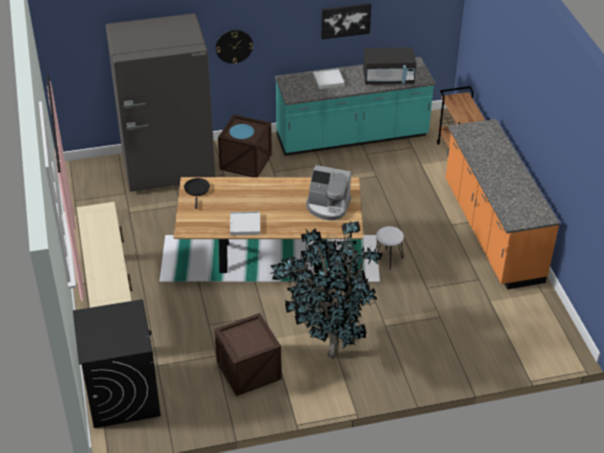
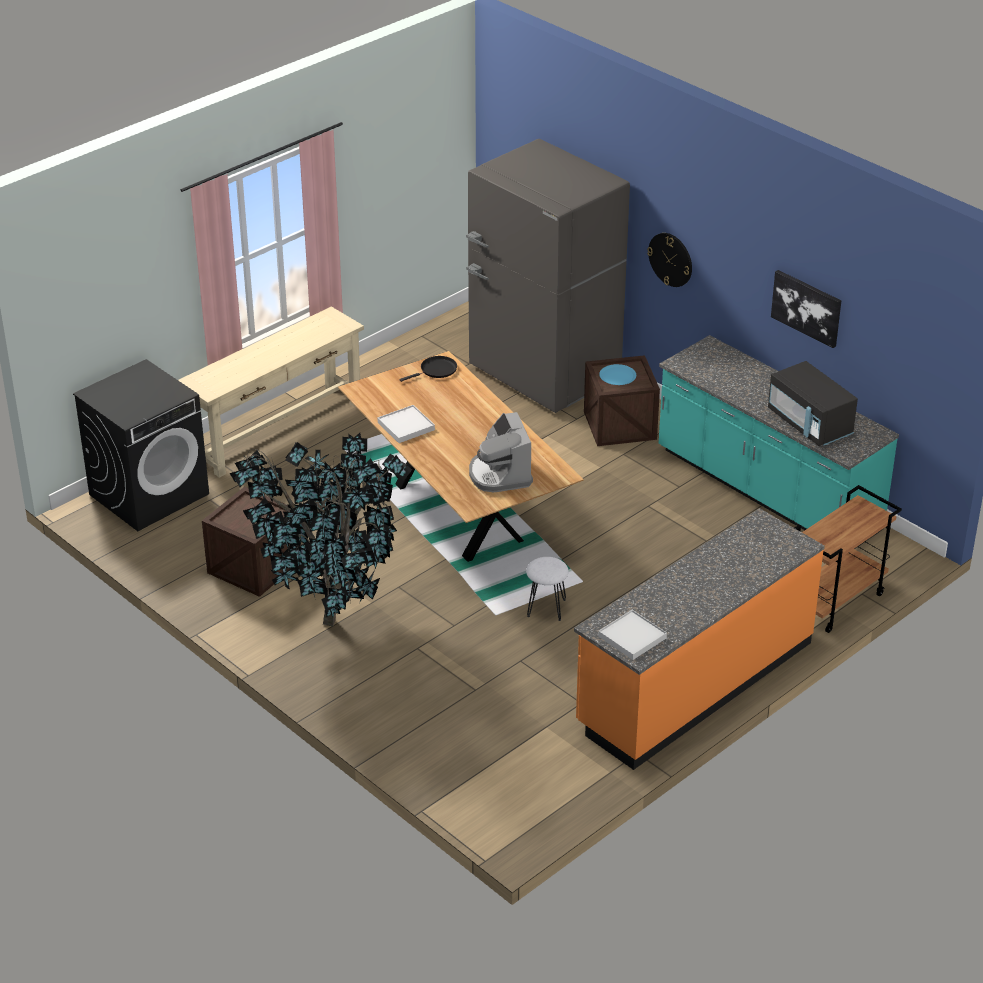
camera: 60 degrees right, 5 degrees down
(328, 80) = (748, 378): white tray -> white tray (632, 637)

